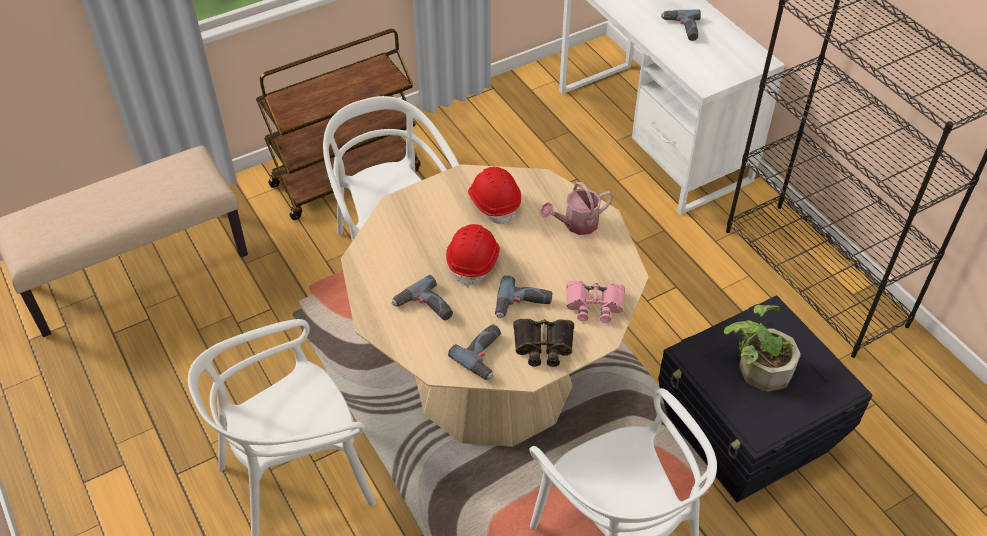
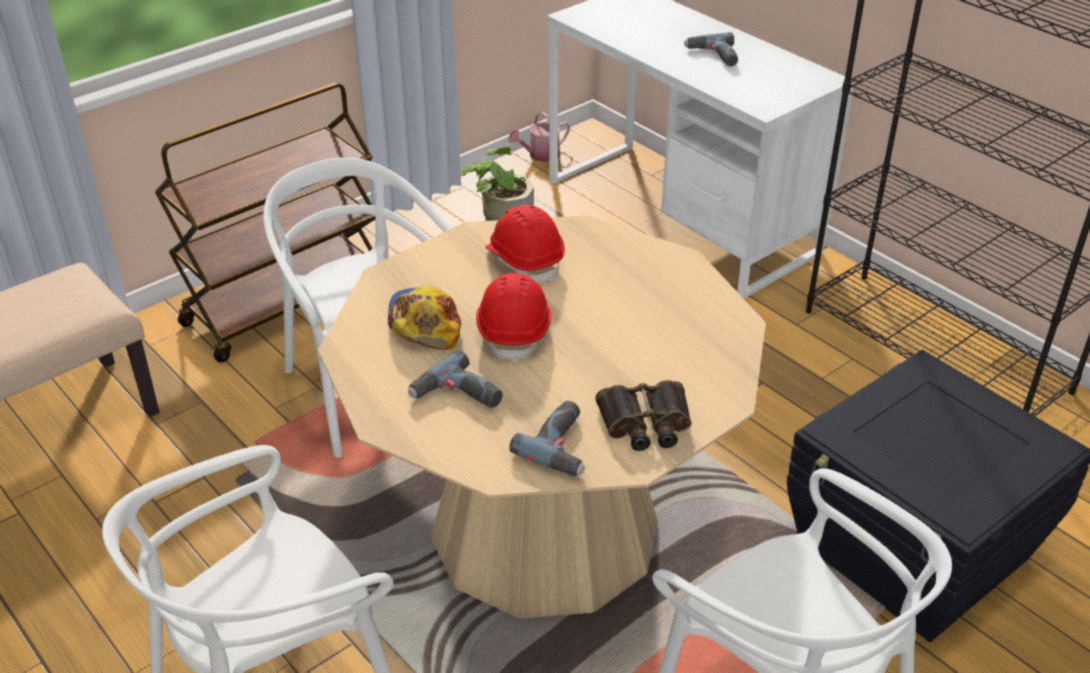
camera: 10 degrees left, 10 degrees down
(415, 246) = (424, 322): none -> cap
(523, 305) = (601, 376): power drill -> none
(576, 224) = (646, 273): watering can -> watering can (540, 155)
(594, 304) = (702, 363): pink binoculars -> none
(758, 366) = (930, 436): potted plant -> potted plant (501, 212)

